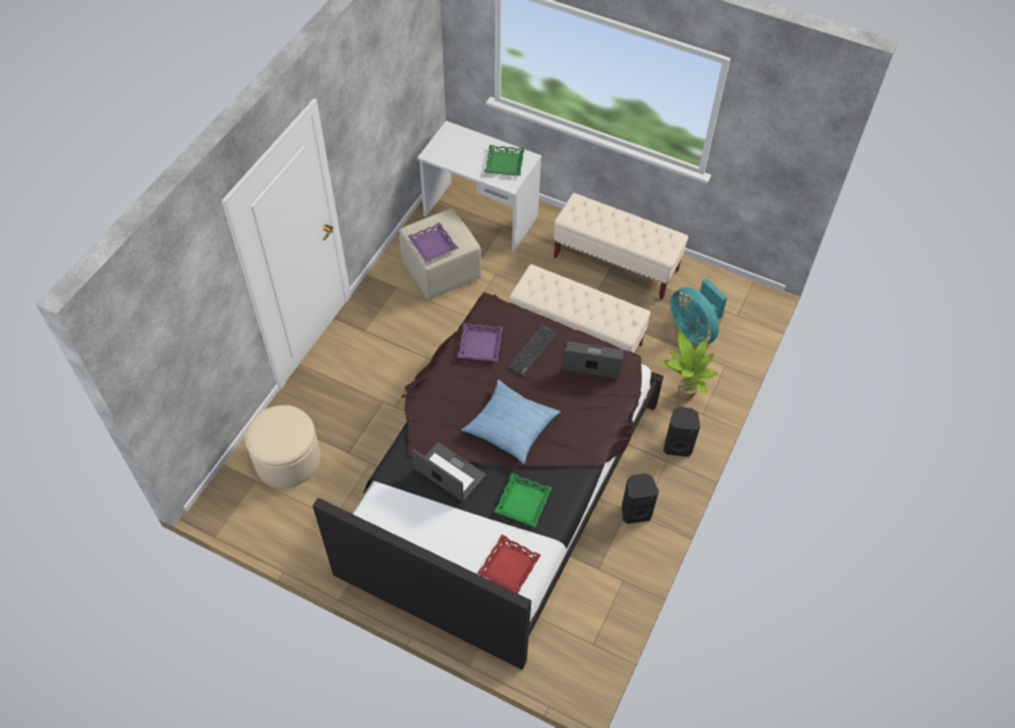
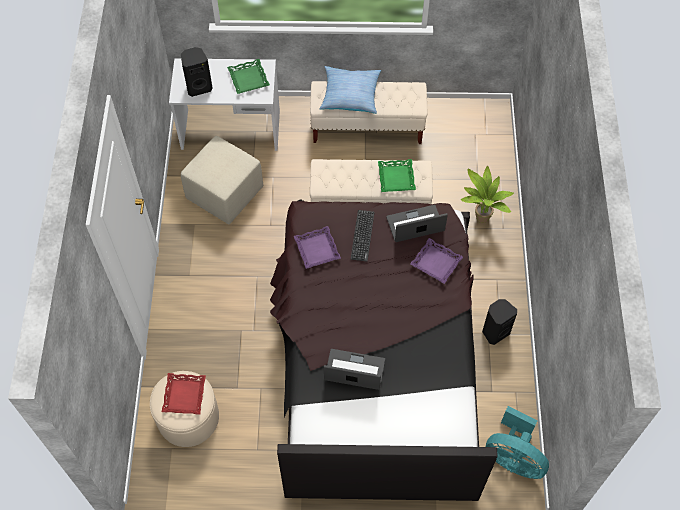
camera: 25 degrees left, 5 degrees up
(432, 245) = (219, 176): purple tray -> purple tray (435, 263)
(508, 566) = (444, 425): red tray -> red tray (184, 395)
(511, 426) = (381, 308): pillow -> pillow (350, 94)
(522, 502) = (425, 367): green tray -> green tray (396, 178)
(677, 445) = (498, 263): black speaker -> black speaker (198, 87)
(694, 329) = (459, 159): turquoise fan -> turquoise fan (513, 458)

